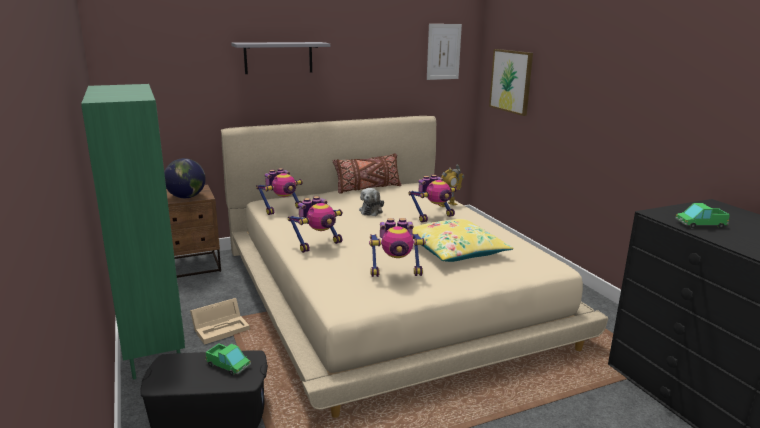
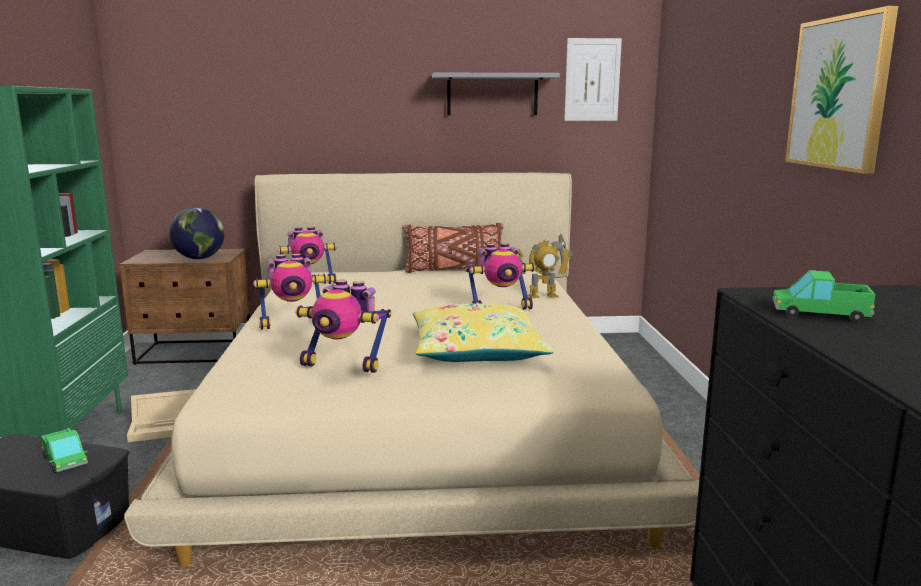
camera: 20 degrees right, 5 degrees down
(278, 57) = (342, 84): grey shelf -> grey shelf (492, 94)
(371, 211) = (423, 294): plush toy -> none
(511, 81) = (682, 118): picture -> picture (839, 93)

